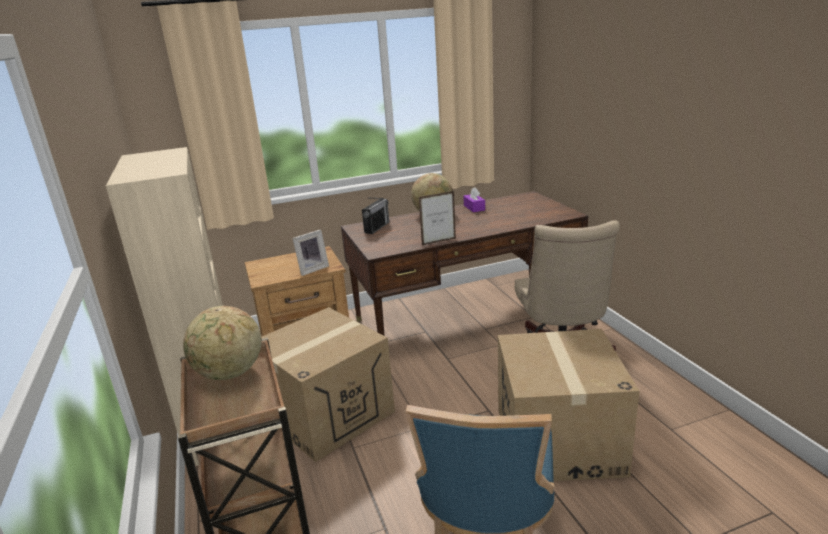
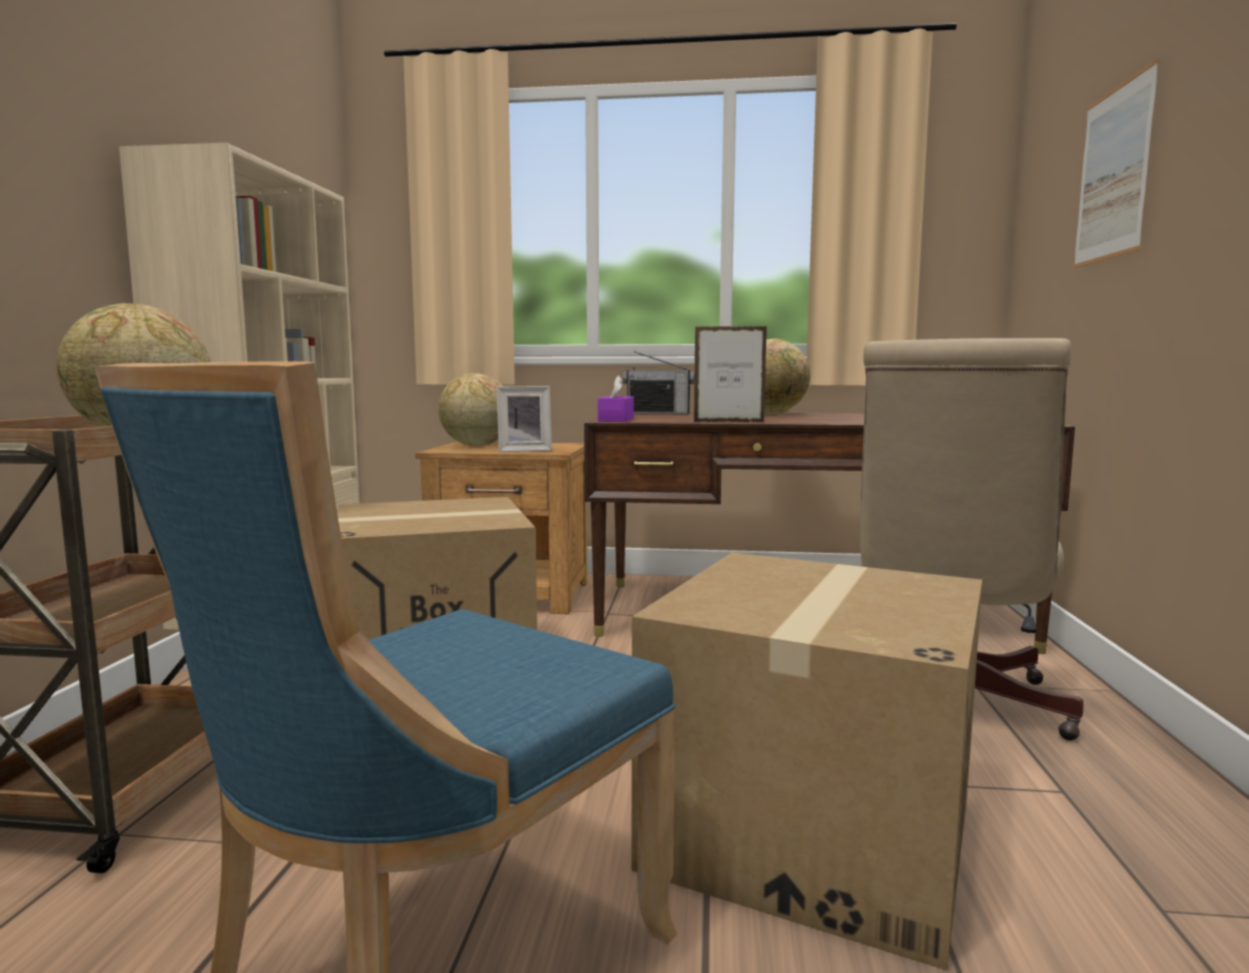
camera: 25 degrees right, 15 degrees down
(271, 267) = (476, 446): none -> globe
(377, 227) = (658, 414): radio -> radio turned 45 degrees clockwise
(474, 208) = (852, 414): purple tissue box -> purple tissue box (616, 420)
(600, 99) = (1113, 173): none -> picture

